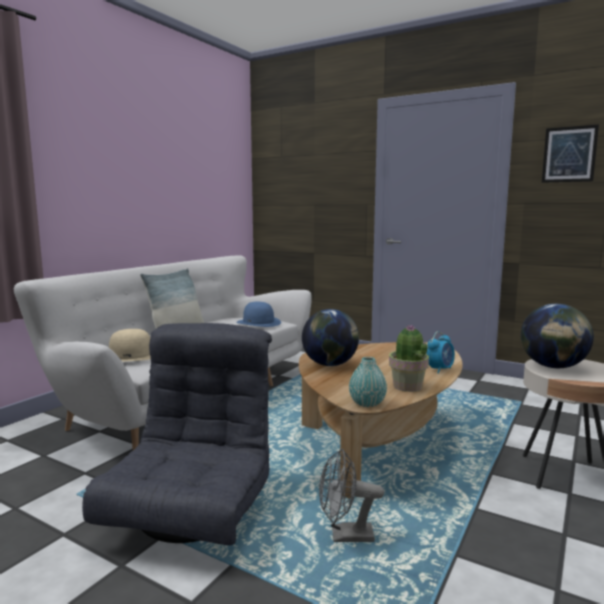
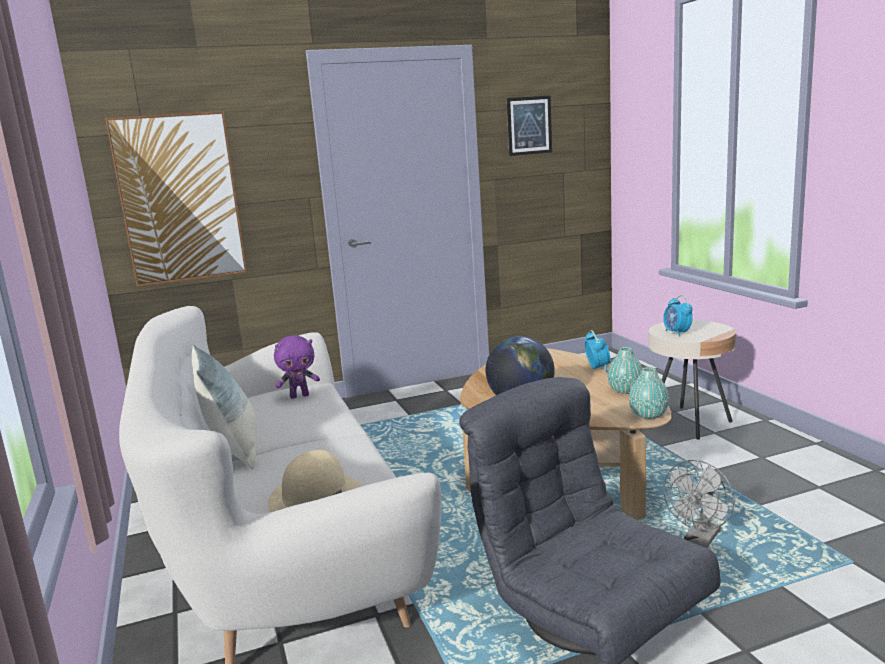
camera: 50 degrees left, 5 degrees up
(259, 322) = (300, 396): blue hat -> purple plush toy
(292, 197) = (179, 199): none -> picture
(407, 387) = (625, 390): potted plant -> turquoise vase
(553, 367) = (677, 333): globe -> alarm clock

